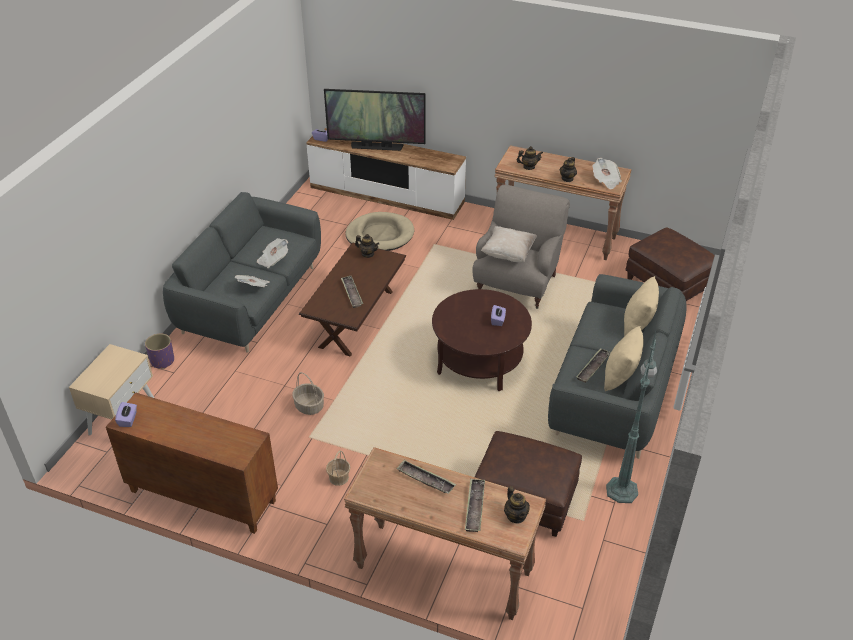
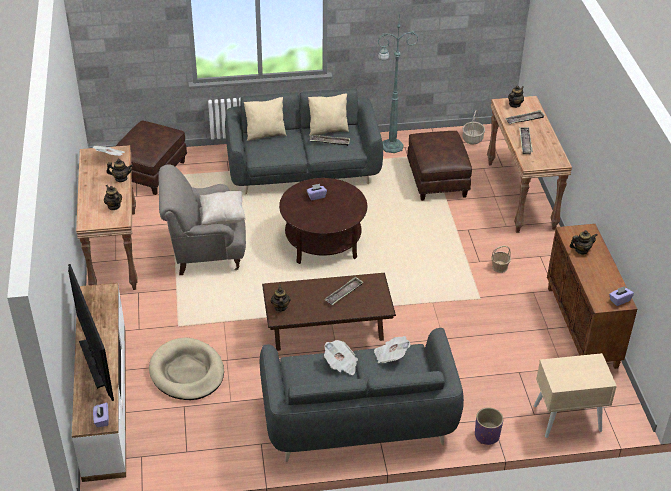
camera: 120 degrees left, 0 degrees up
(217, 432) = (581, 250): none -> teapot
(309, 406) = (451, 313): basket -> basket (472, 139)

